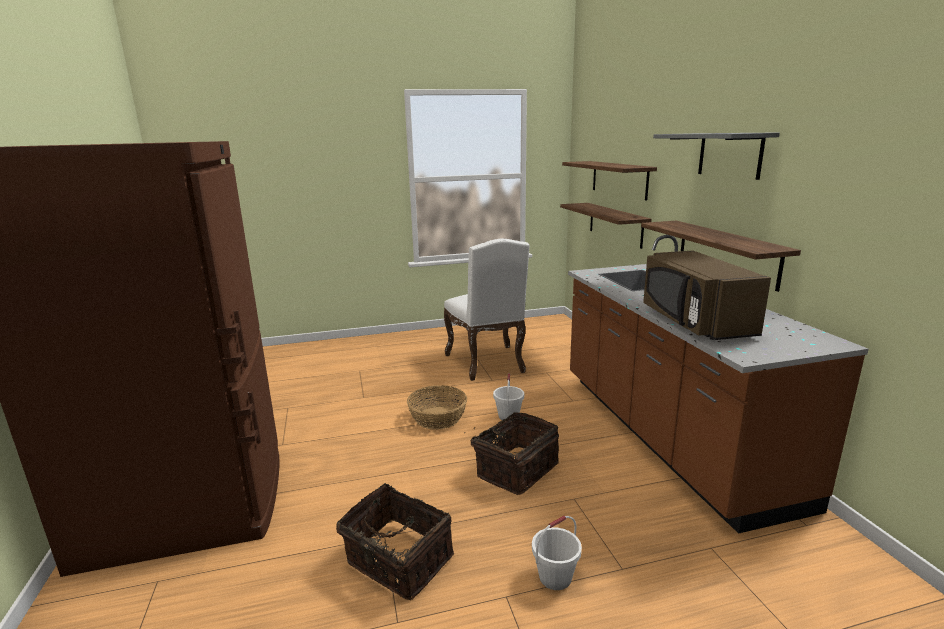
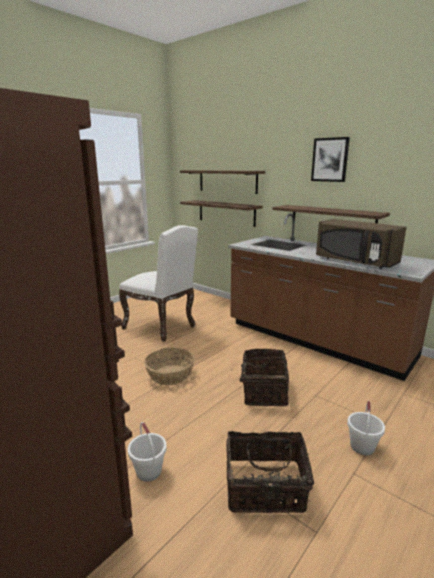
camera: 35 degrees left, 0 degrees up
(508, 416) = (217, 358): white bucket -> white bucket (148, 471)
(729, 155) = (330, 160): grey shelf -> picture

